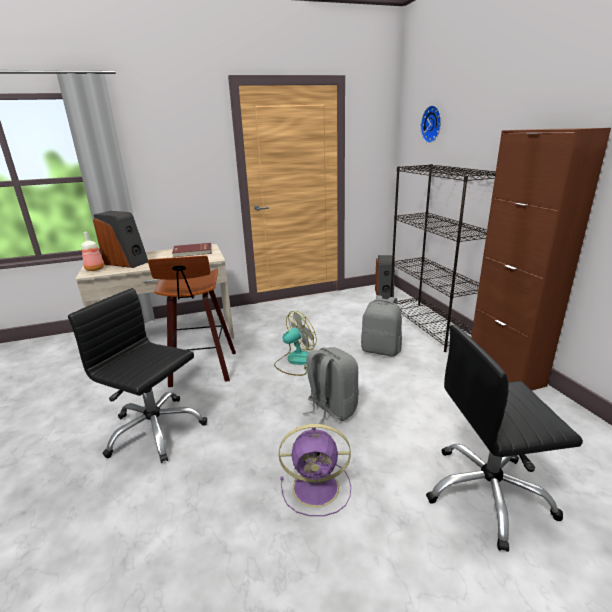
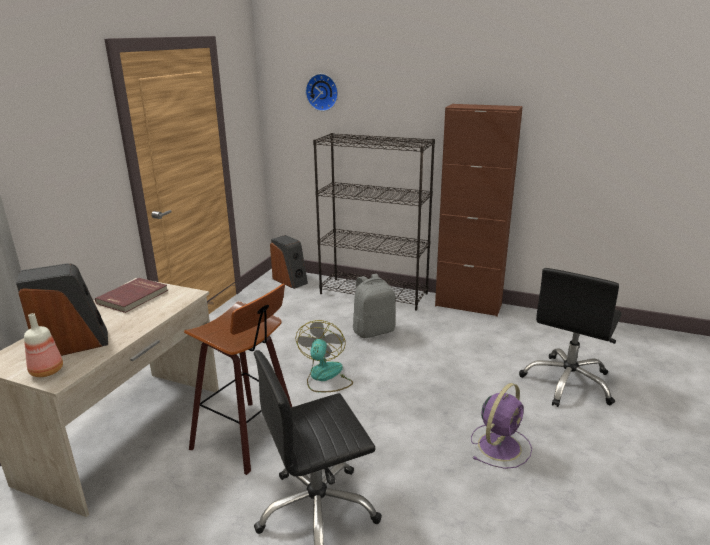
camera: 50 degrees left, 0 degrees up
(331, 409) = (418, 394): grey backpack -> none

